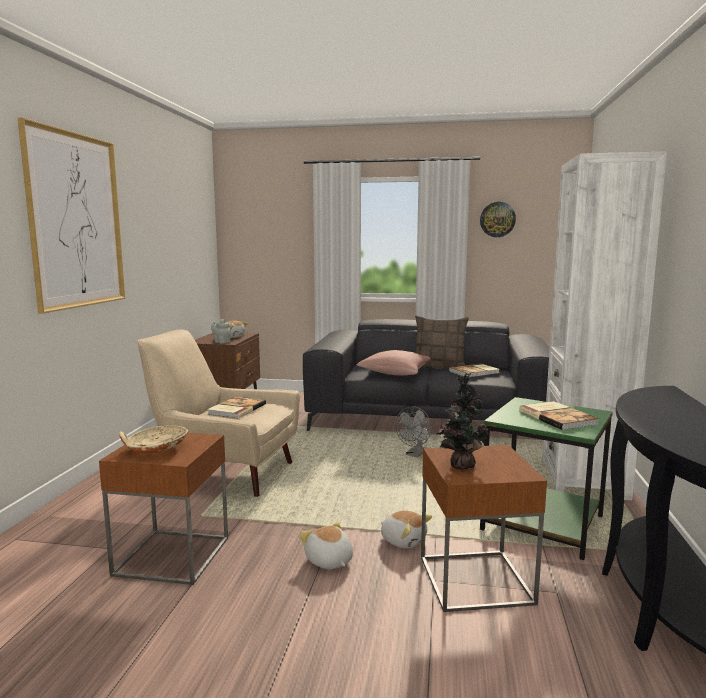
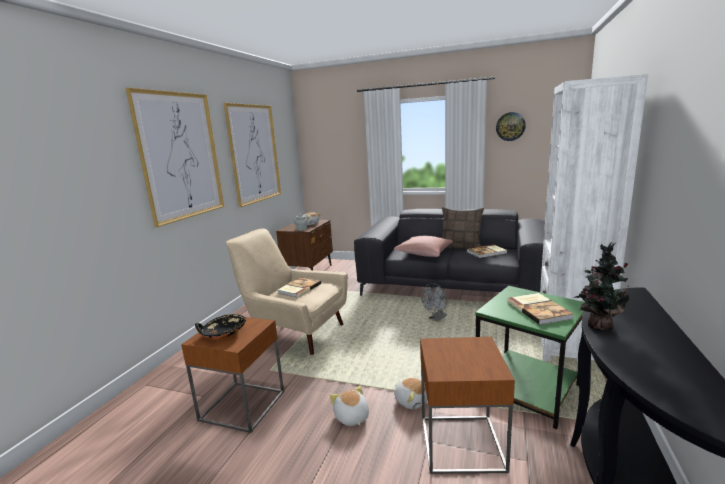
camera: 10 degrees right, 5 degrees up
(156, 448) = (223, 333): beige bowl -> black bowl
(164, 232) = (254, 153): none -> picture
(460, 465) = (445, 358): potted plant -> potted plant (597, 325)

